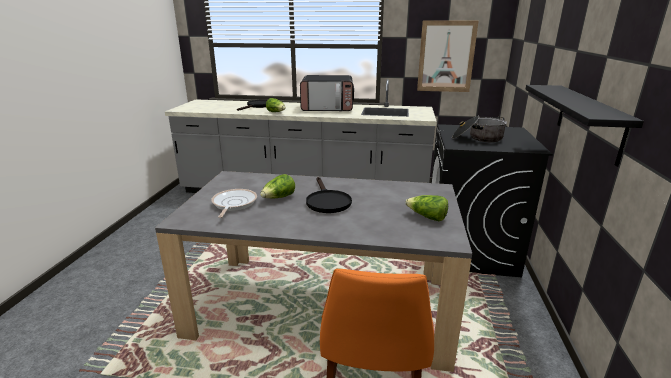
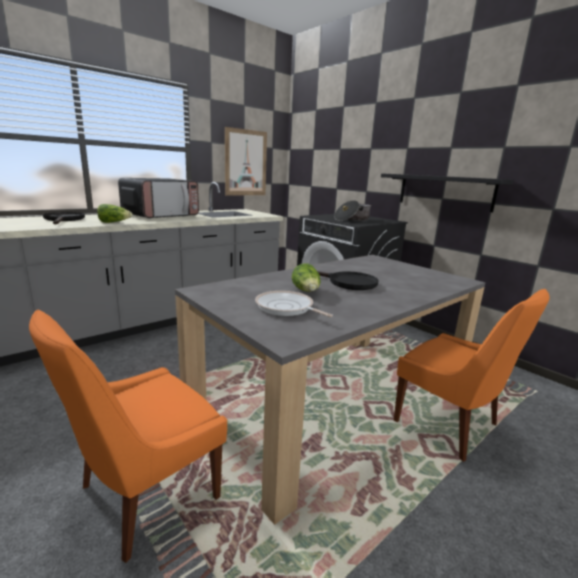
camera: 50 degrees left, 5 degrees down
(164, 287) = (144, 495): none -> orange chair
(427, 217) = (419, 273): lettuce -> none

